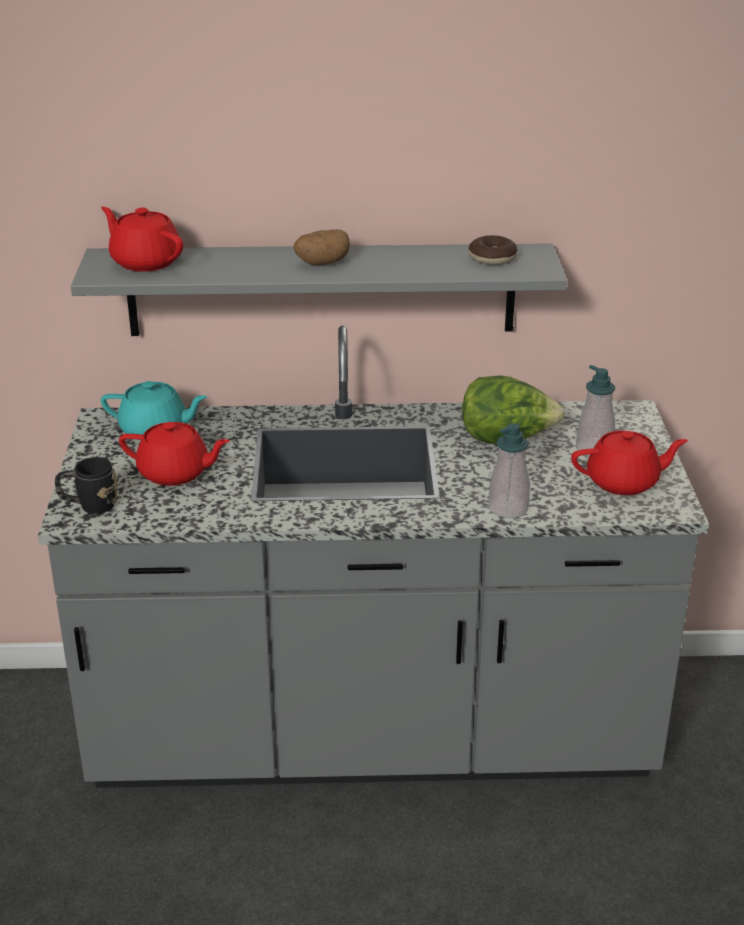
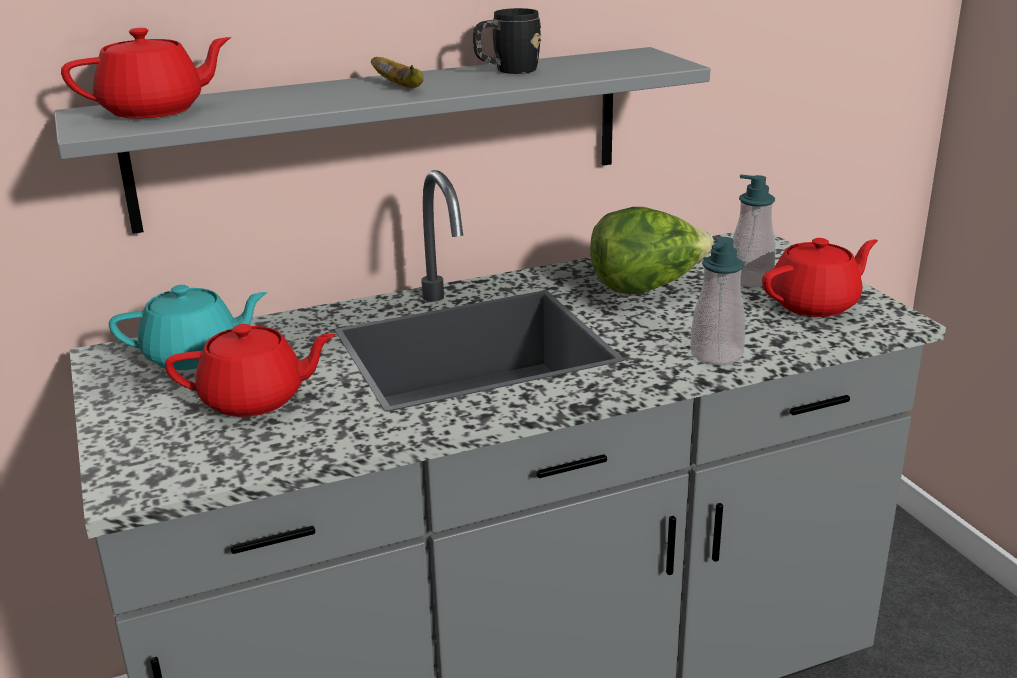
camera: 20 degrees left, 5 degrees down
(89, 506) = (149, 466): black mug -> black mug (507, 71)
(145, 262) = (155, 110): red teapot -> red teapot turned 135 degrees clockwise
(322, 263) = (401, 86): potato -> banana
(492, 258) = (602, 62): donut -> none

